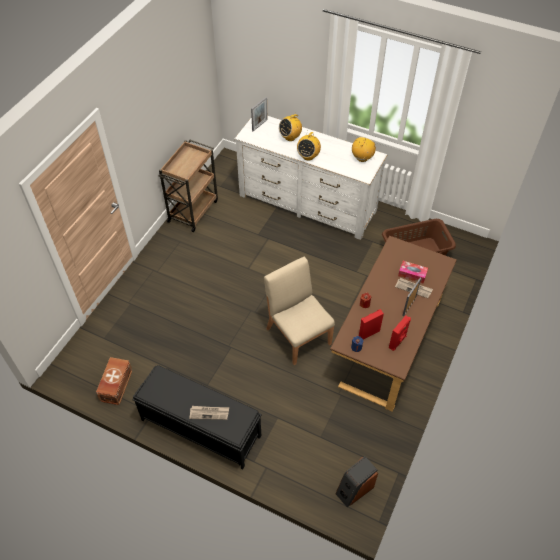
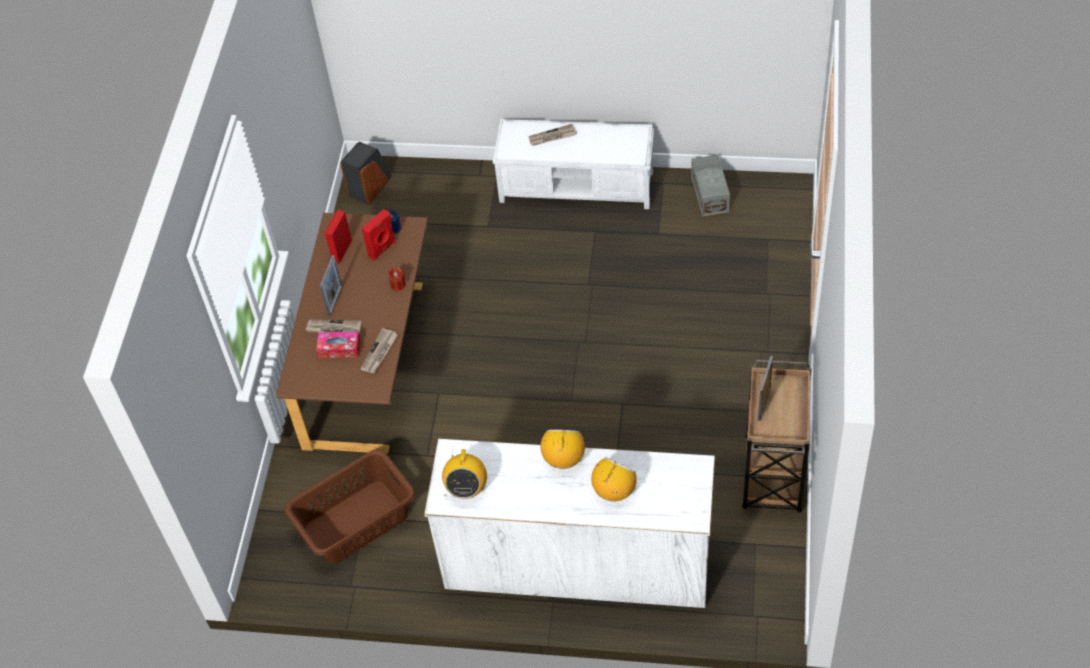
camera: 165 degrees right, 0 degrees up
(115, 386) = (710, 193): brown storage box -> grey storage box
(200, 427) = (577, 187): black bench -> white bench
(259, 125) = (684, 501): picture frame -> picture frame (764, 403)
(298, 335) = (501, 330): beige chair -> none
(388, 264) = (379, 352): none -> newspaper

